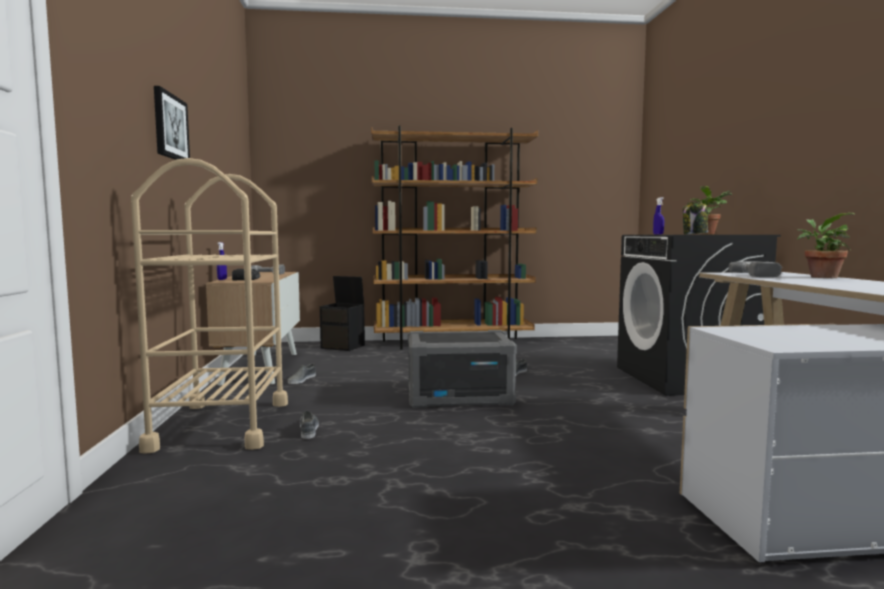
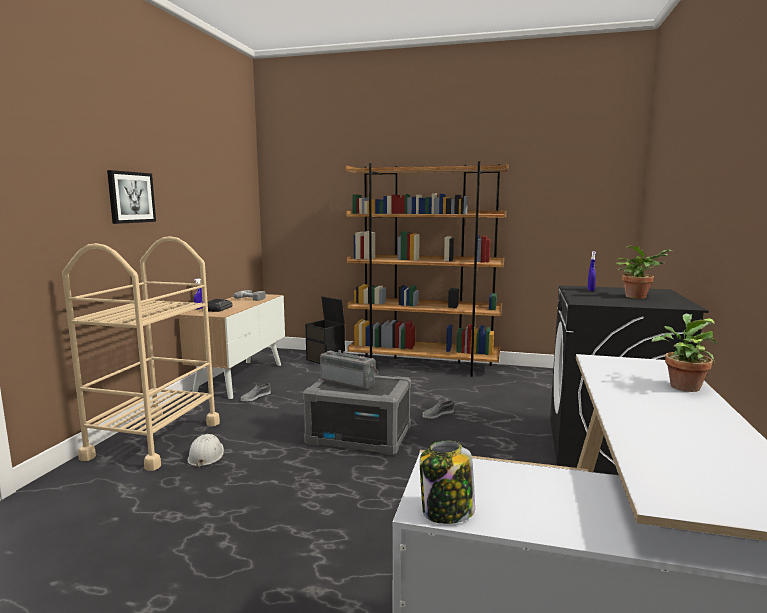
camera: 20 degrees right, 5 degrees up
(308, 429) = (206, 455): grey shoe -> white hard hat
(447, 336) = (349, 381): none -> radio
(695, 234) = (610, 300): jar -> jar (447, 512)
(764, 275) = (627, 372): power drill -> none

